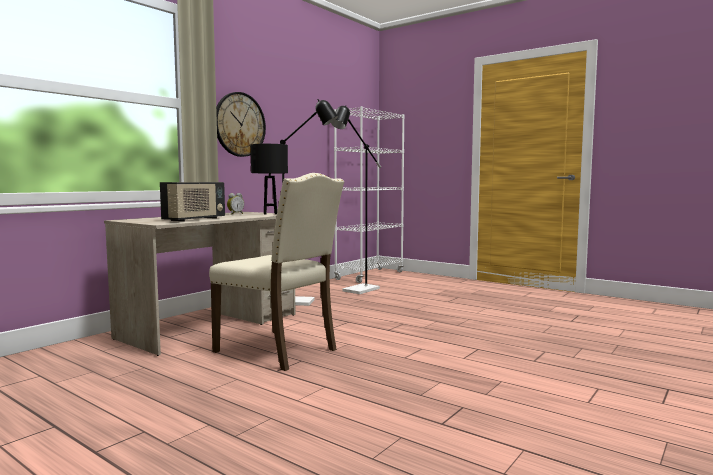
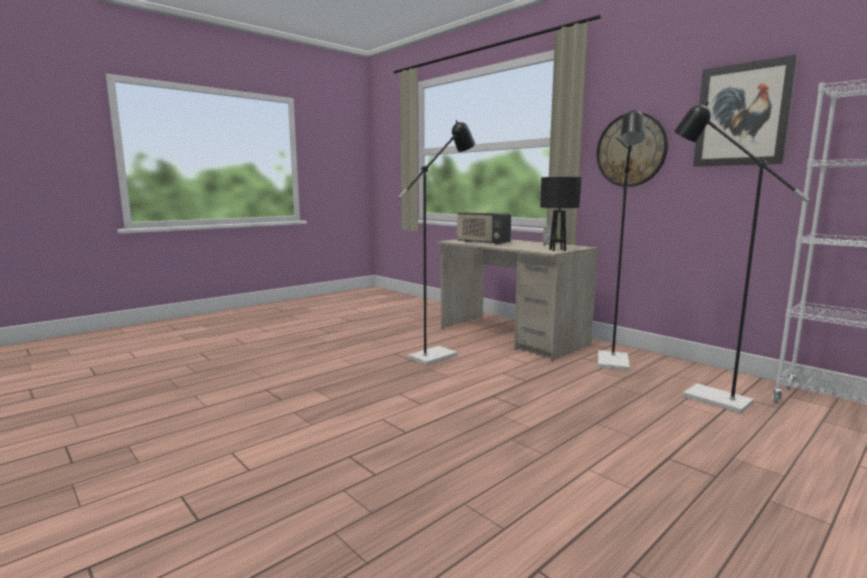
camera: 100 degrees right, 5 degrees up
(279, 350) = (439, 354): beige chair -> black floor lamp
(298, 112) = (742, 115): none -> picture

